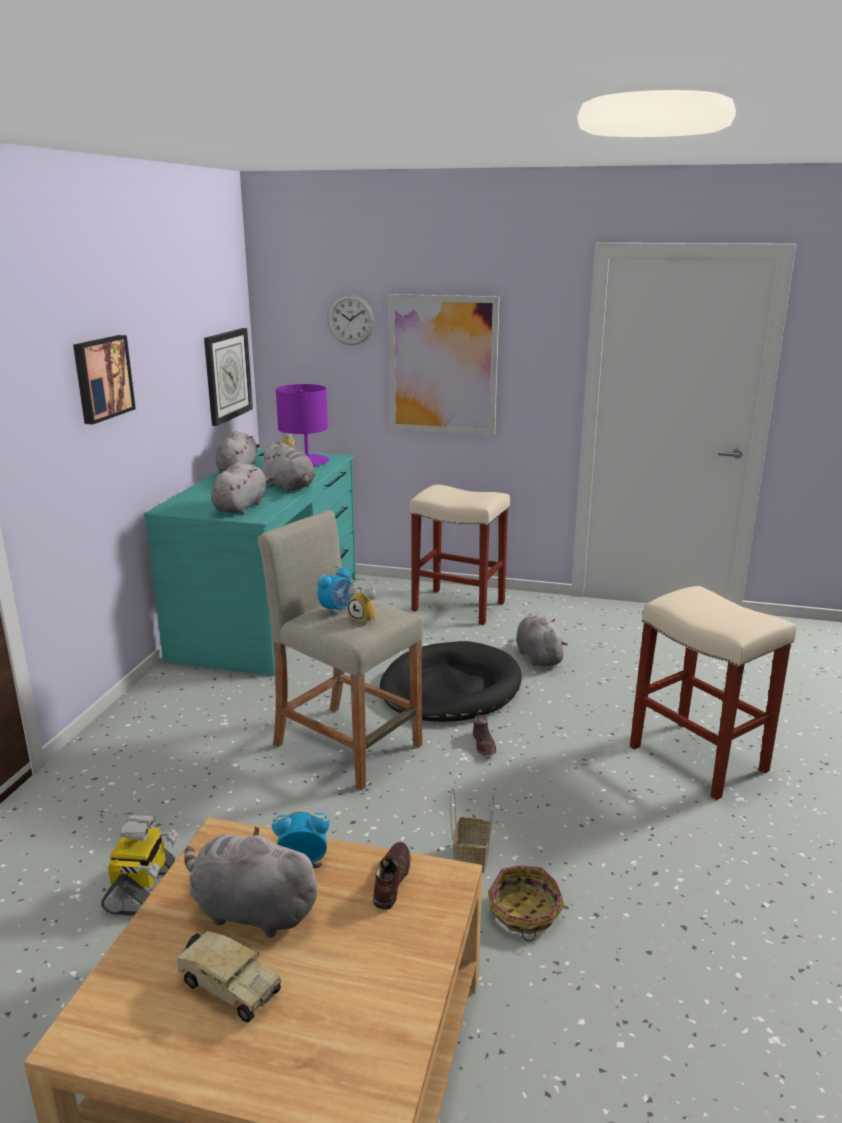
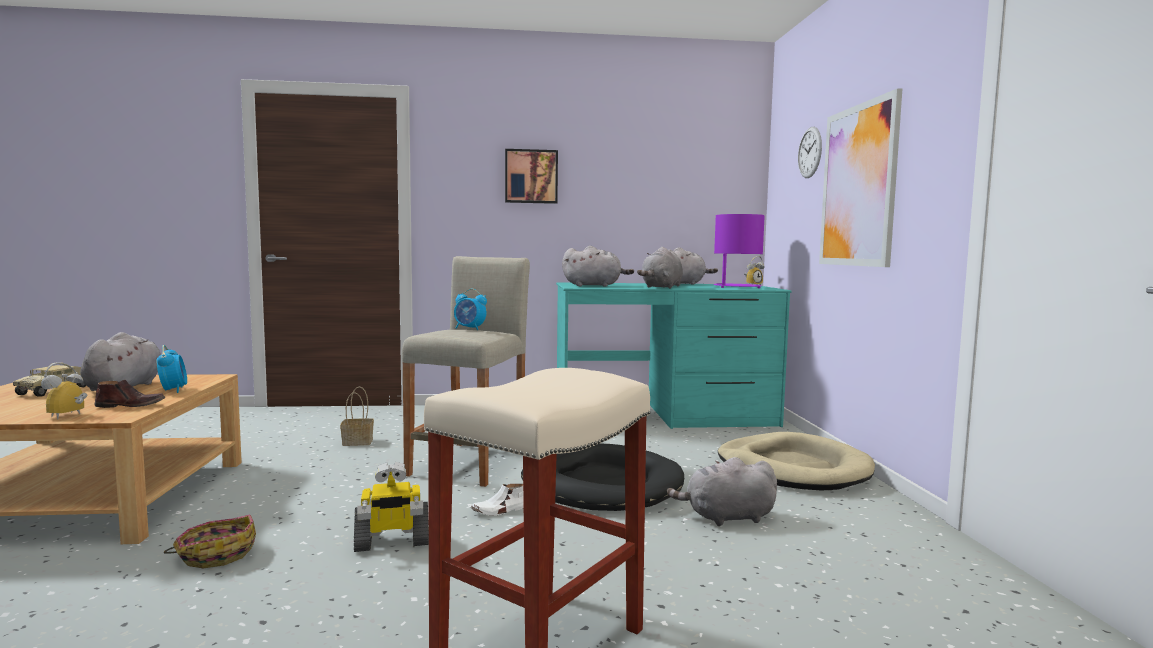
camera: 70 degrees right, 15 degrees down
(142, 889) = (283, 442): toy robot -> toy robot (391, 541)
(227, 375) = (711, 209): wall clock -> none
(365, 619) = (454, 332): alarm clock -> alarm clock (69, 416)
(457, 606) = (793, 468): beige stool -> beige dog bed
(470, 856) = (307, 524): basket -> basket (358, 442)
(484, 745) = (500, 510): brown shoe -> white shoe
(538, 656) = (726, 518): grey plush toy -> grey plush toy turned 150 degrees counterclockwise

